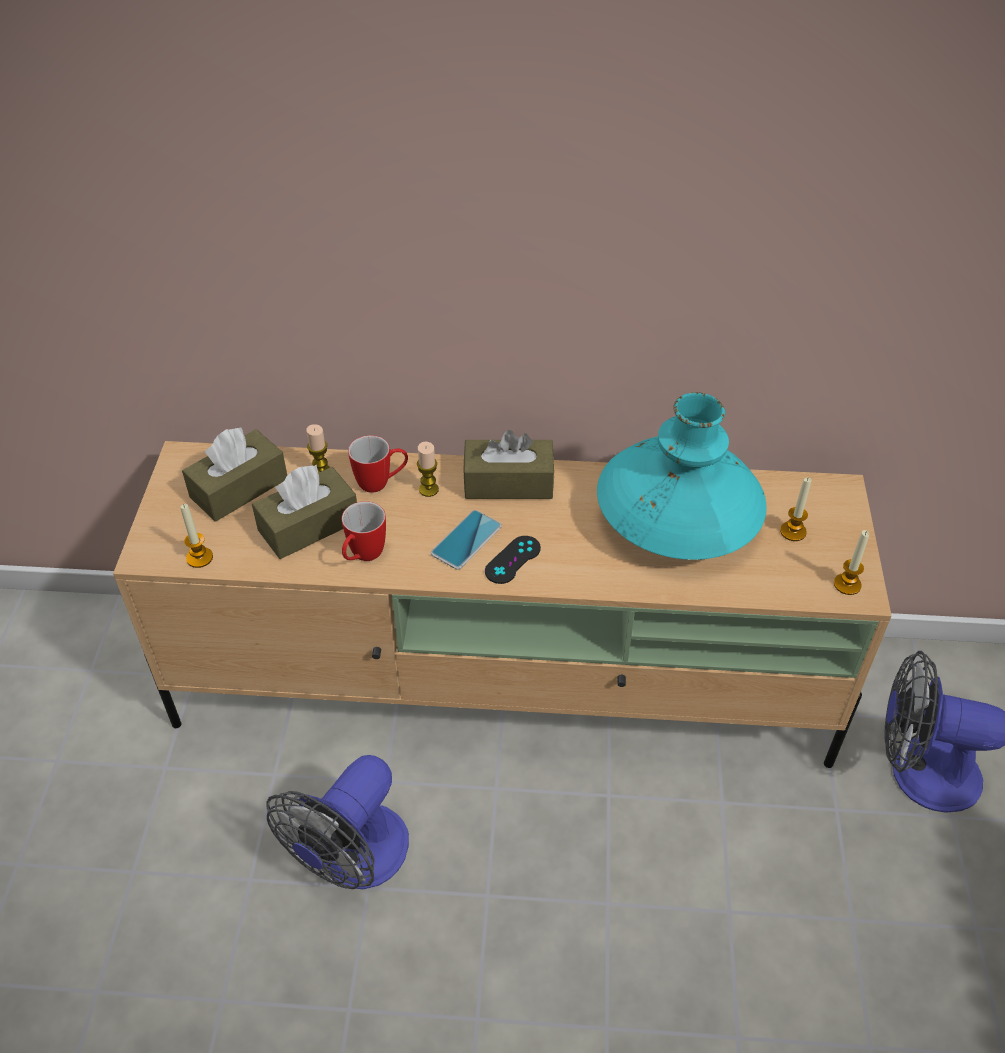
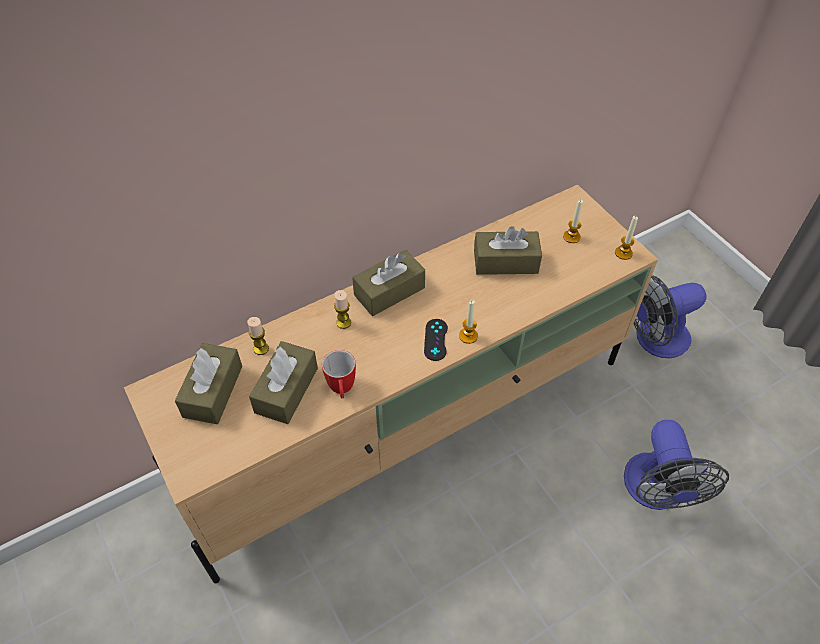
camera: 35 degrees left, 5 degrees up
(199, 558) = (230, 455): candle -> candle (468, 336)
(353, 861) = (405, 588): fan -> fan (656, 492)
(381, 483) = (308, 334): mug -> none
(466, 540) = (397, 343): phone -> none
(677, 518) = (505, 262): turquoise vase -> brown tissue box

